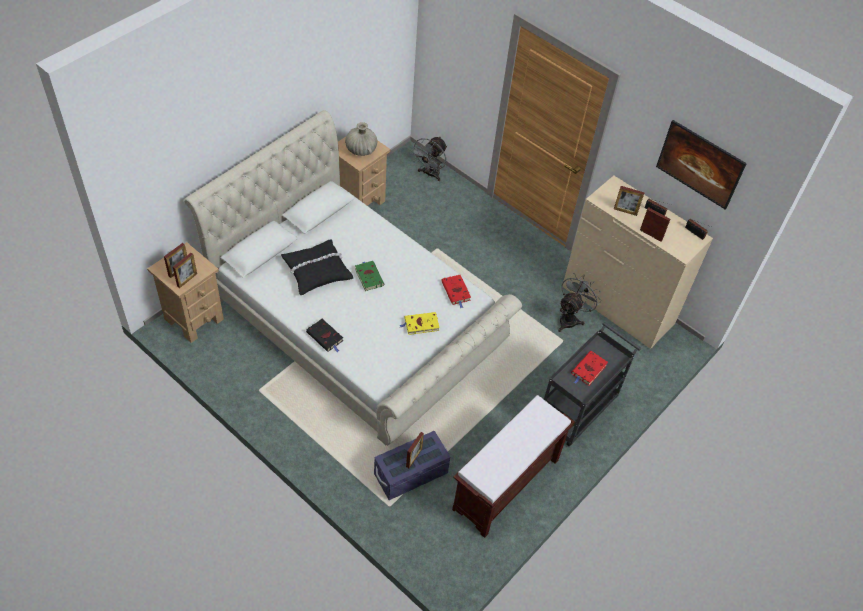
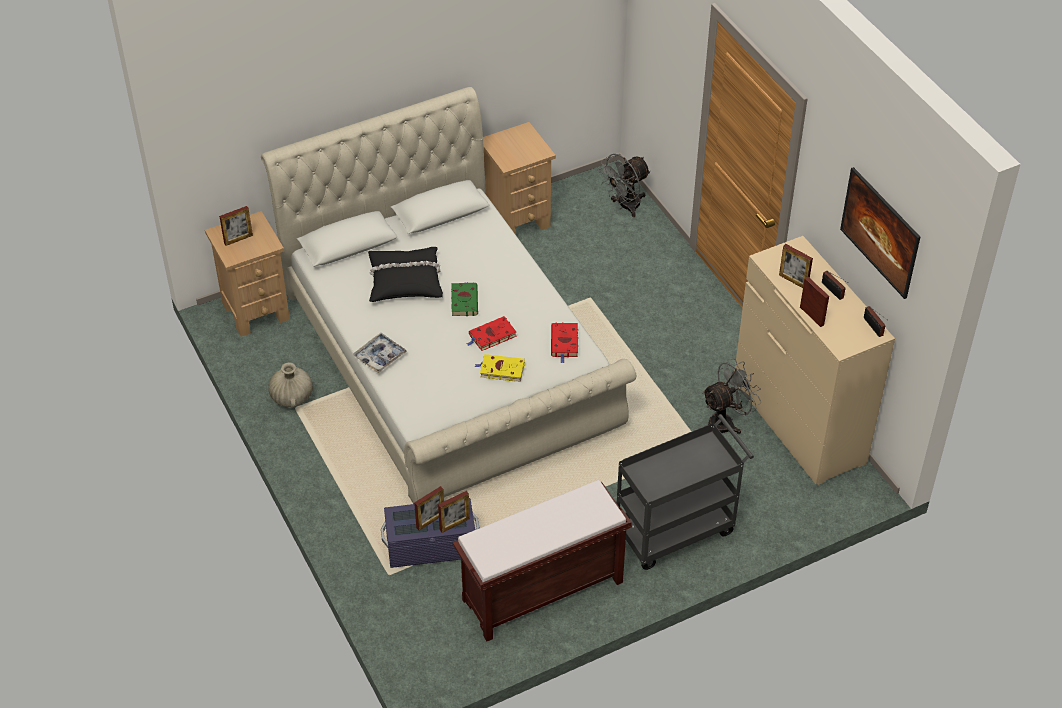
camera: 25 degrees right, 5 degrees down
(187, 280) = (243, 252): picture frame -> picture frame (454, 524)
(325, 337) = (380, 356): black book -> tray
(361, 149) = (518, 148): beige vase -> beige vase (292, 397)
(588, 370) = (677, 468): red book -> red book (491, 336)

